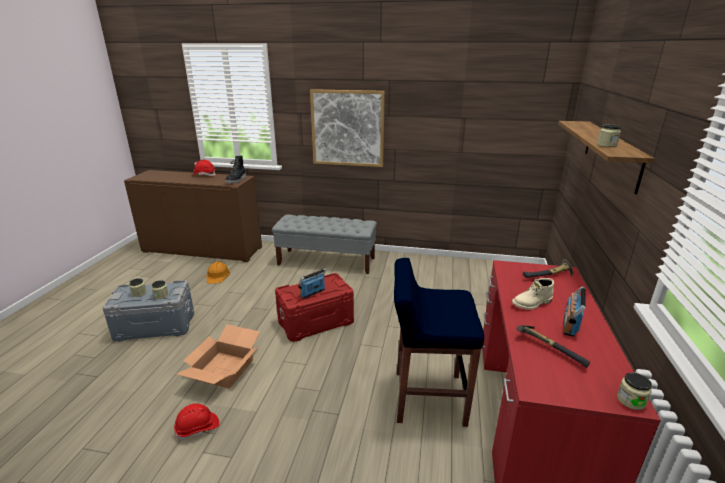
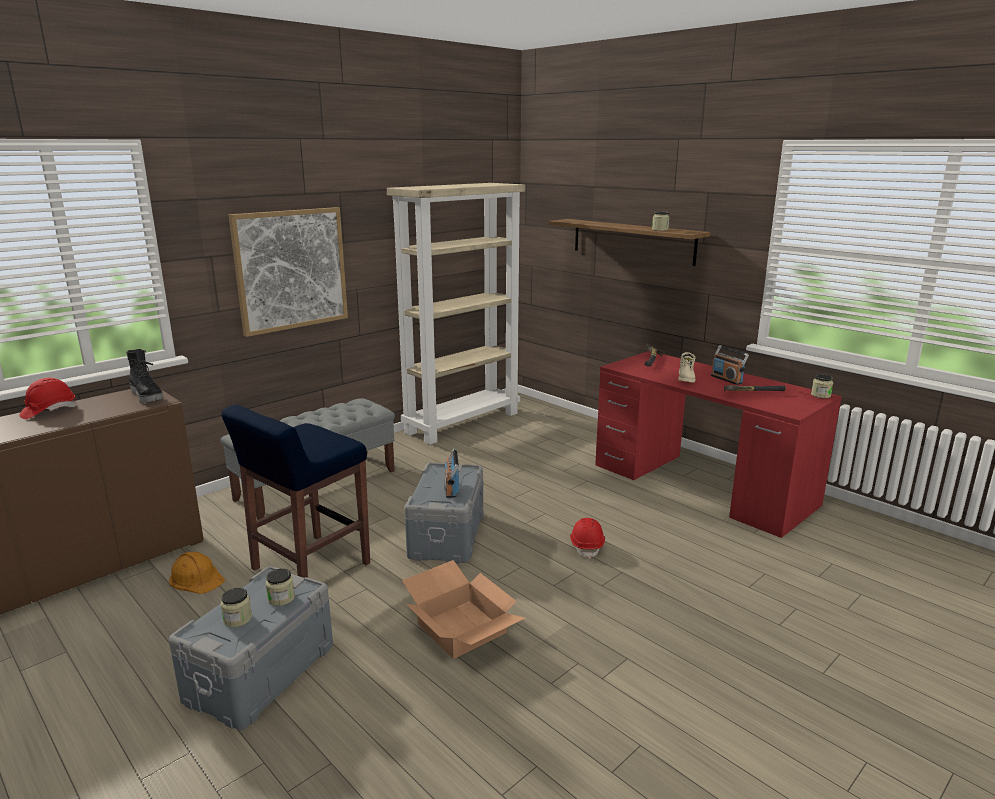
camera: 55 degrees left, 5 degrees down
(197, 428) = (557, 674): red hard hat -> red hard hat (587, 546)
(315, 321) = (446, 535): red storage box -> grey storage box
(427, 397) = (643, 519): blue stool -> blue stool (309, 567)
(461, 266) = (462, 422): none -> beige bookcase

